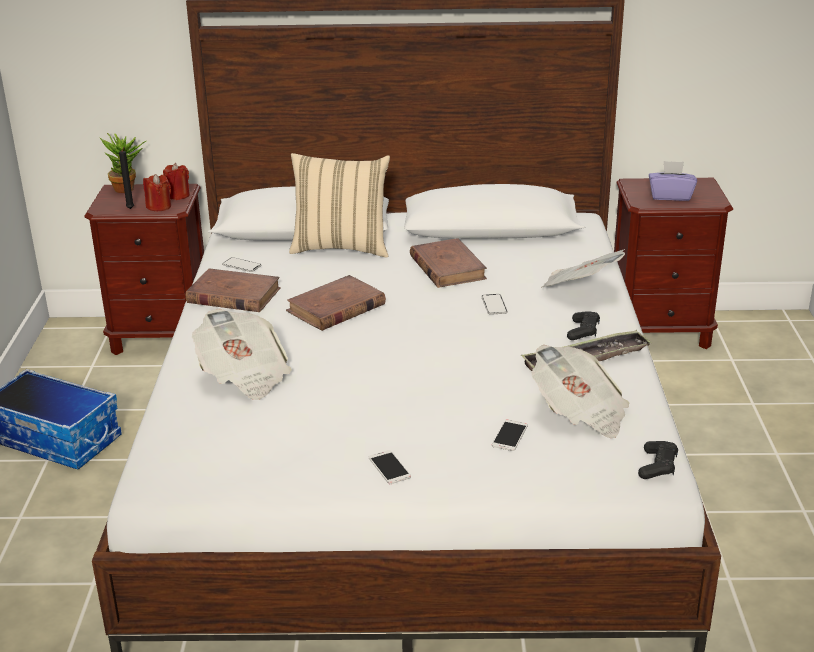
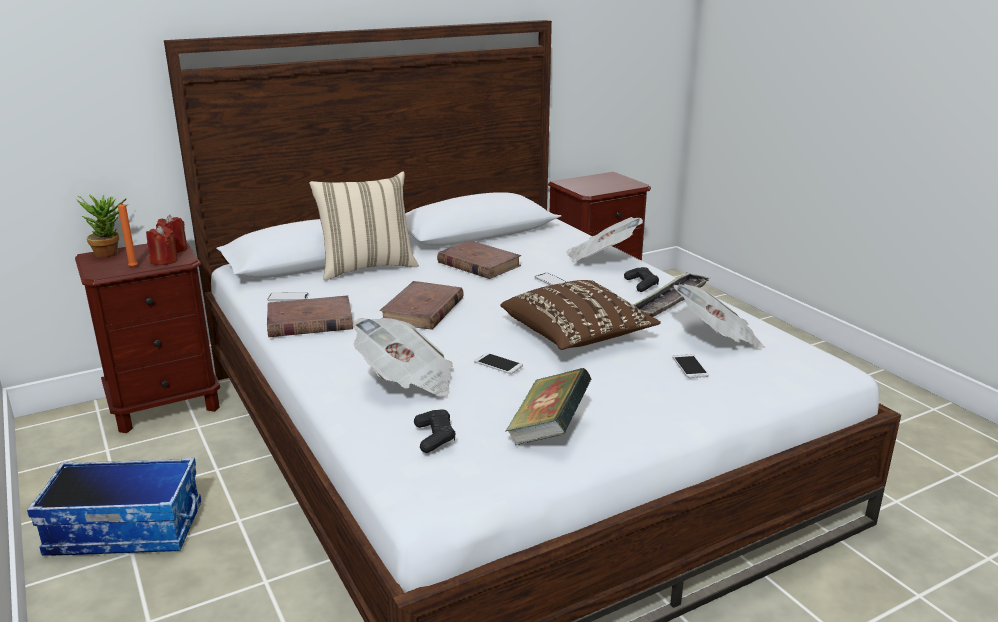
camera: 30 degrees left, 5 degrees down
(130, 209) = (134, 268): black candle -> orange candle
(306, 457) = (548, 430): none -> book
(389, 467) = (629, 417): phone -> phone (498, 364)
(446, 372) = (577, 336): none -> brown pillow
(657, 466) = (819, 358): black game controller -> black game controller (434, 437)
(670, 196) = (601, 185): purple tissue box -> none

